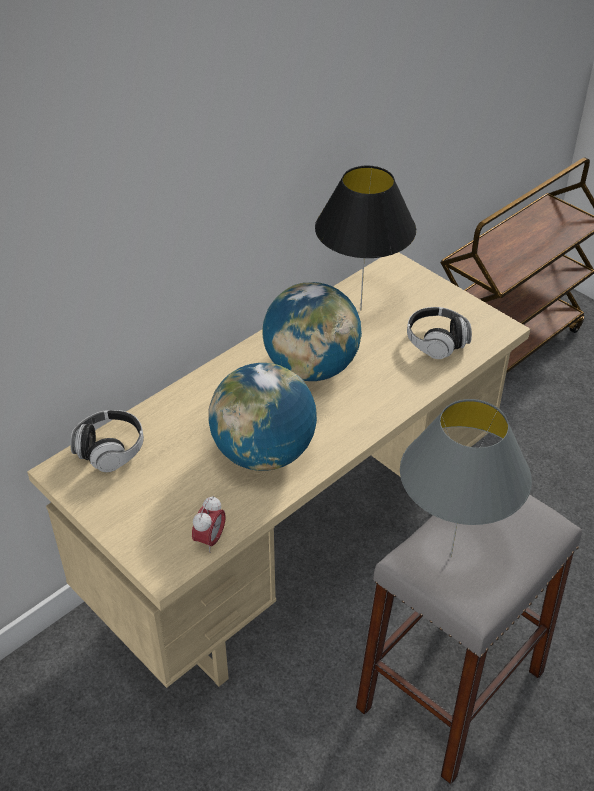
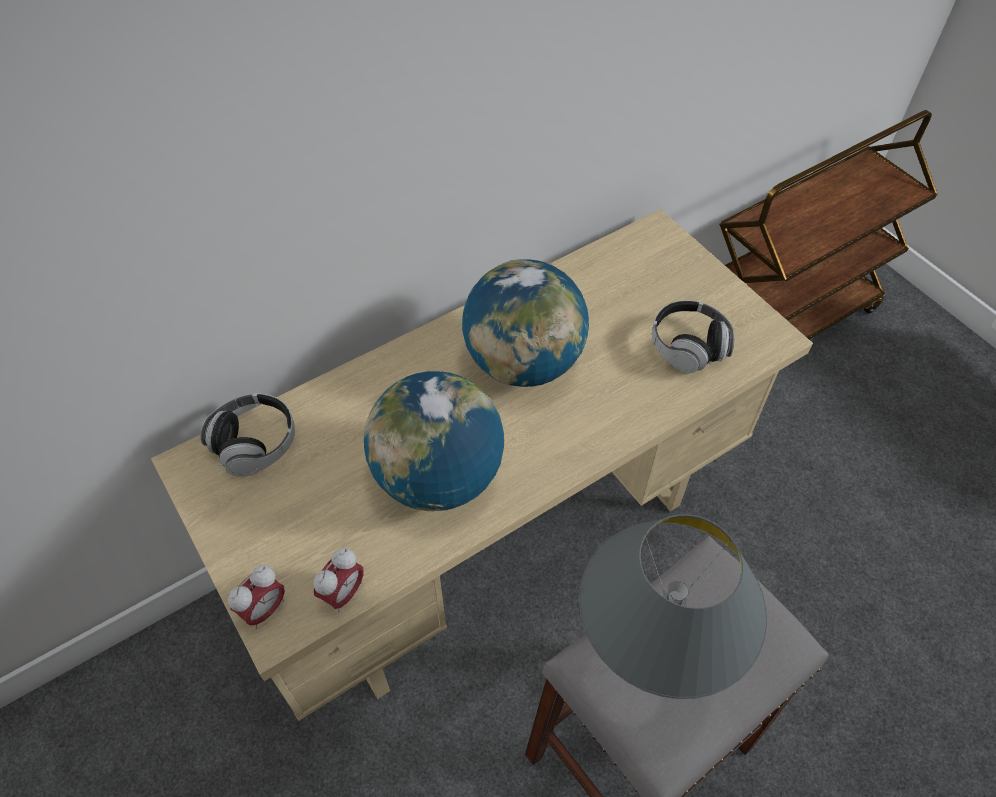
camera: 10 degrees right, 10 degrees up
(150, 559) = (264, 609): none -> alarm clock
(361, 310) = (602, 288): black table lamp -> none

